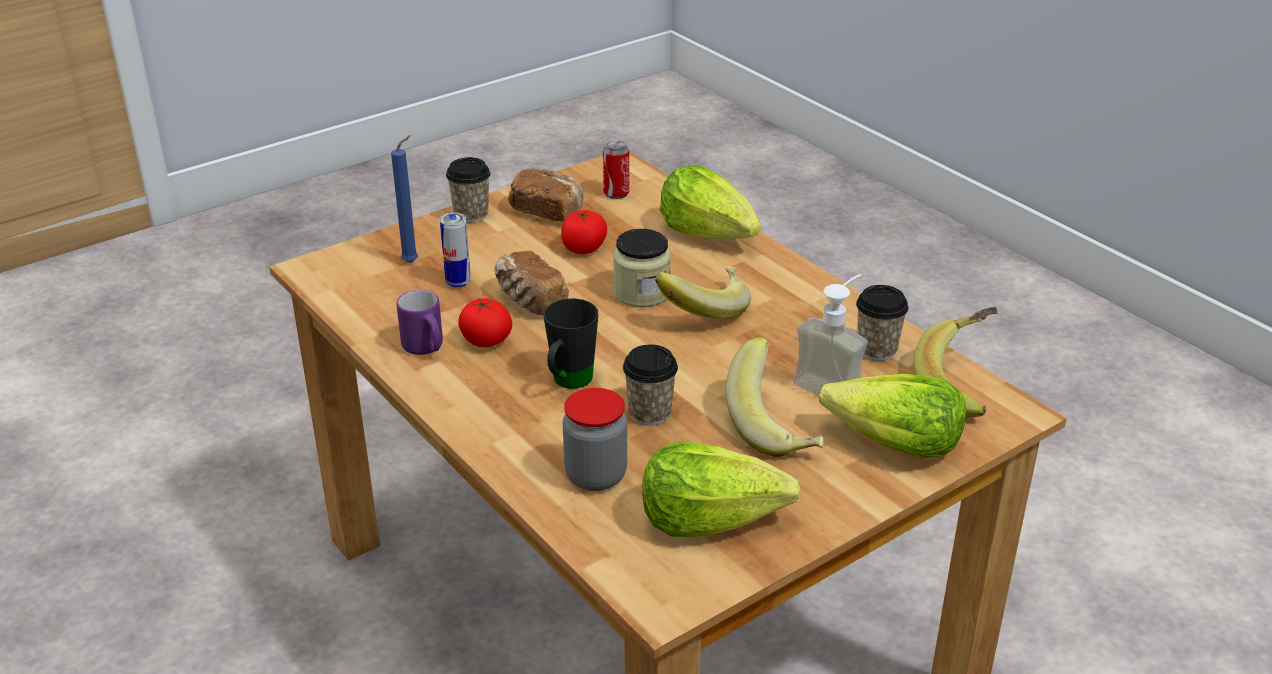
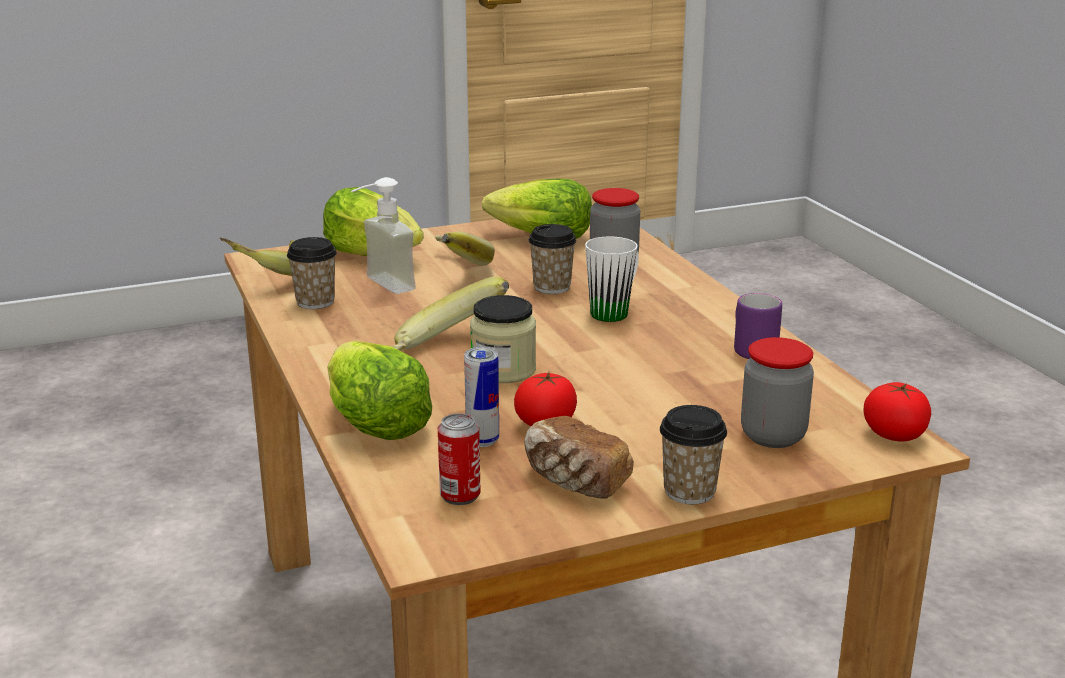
camera: 165 degrees left, 10 degrees down
(412, 262) = (773, 436): blue candle -> jar
(458, 283) = (714, 405): can -> can (482, 441)
(486, 341) = (688, 349): tomato -> tomato (894, 434)
(529, 300) = (633, 378): bread -> none
(568, 383) = (615, 311): black mug -> white mug

